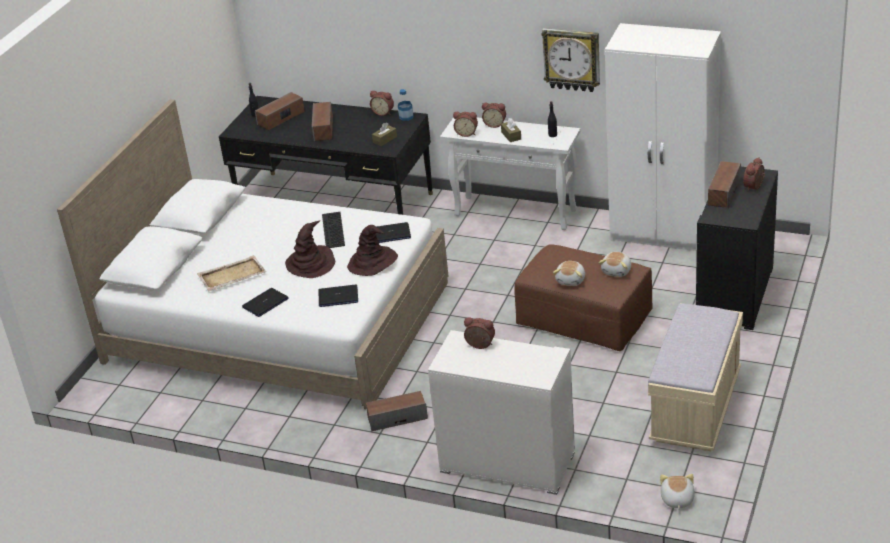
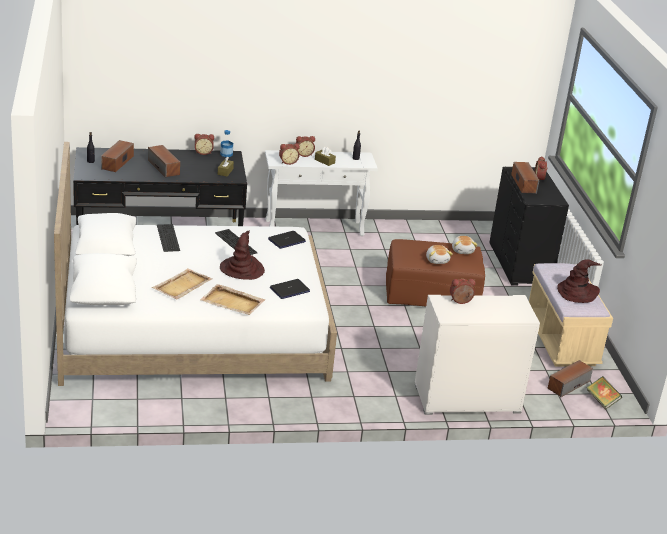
camera: 35 degrees left, 5 degrees down
(265, 303) = (233, 302): laptop -> beige tray
(267, 214) = (167, 237): none -> keyboard
(372, 262) = (292, 262): brown hat -> brown hat (577, 292)
(397, 418) = (357, 383): speaker -> speaker (568, 384)
(572, 59) = (371, 96): wall clock -> none
(664, 233) = (436, 230): white wardrobe -> none
(677, 500) = (602, 400): plush toy -> book

